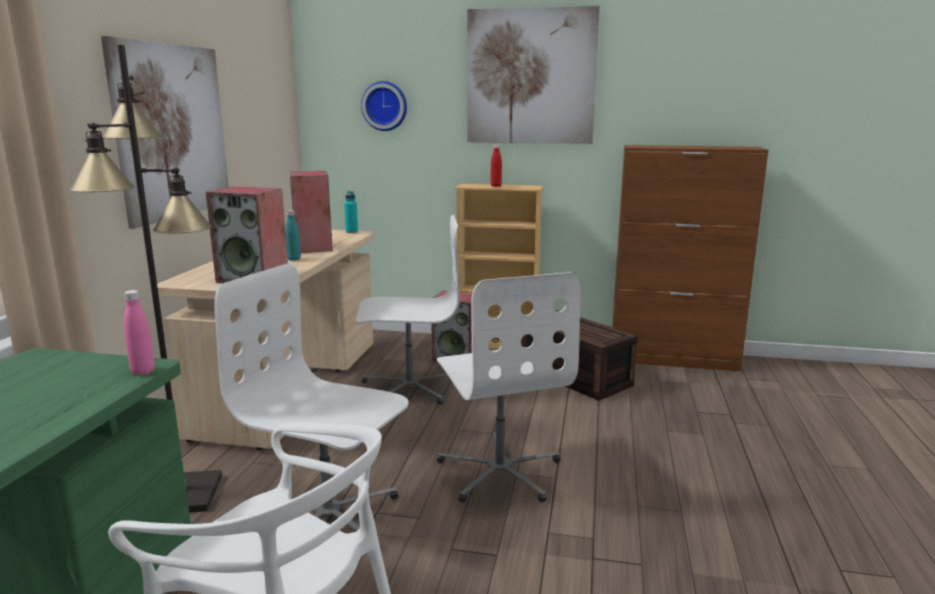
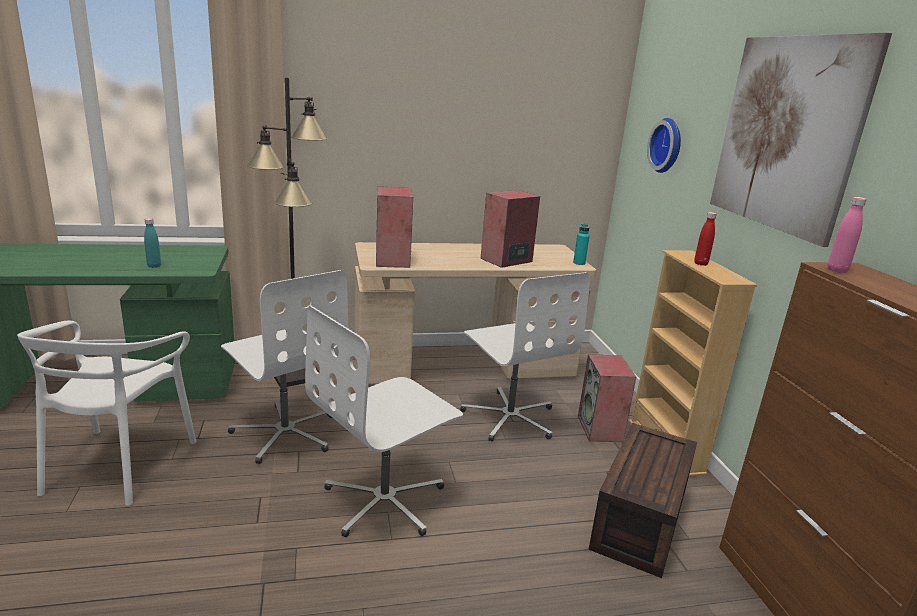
camera: 65 degrees right, 5 degrees up
(143, 372) = (192, 272): pink bottle -> pink bottle (837, 270)
(172, 131) = (416, 139): picture -> none
(294, 259) = (460, 261): turquoise bottle -> turquoise bottle (154, 266)
(328, 517) = (285, 432): white office chair -> white office chair turned 135 degrees clockwise

